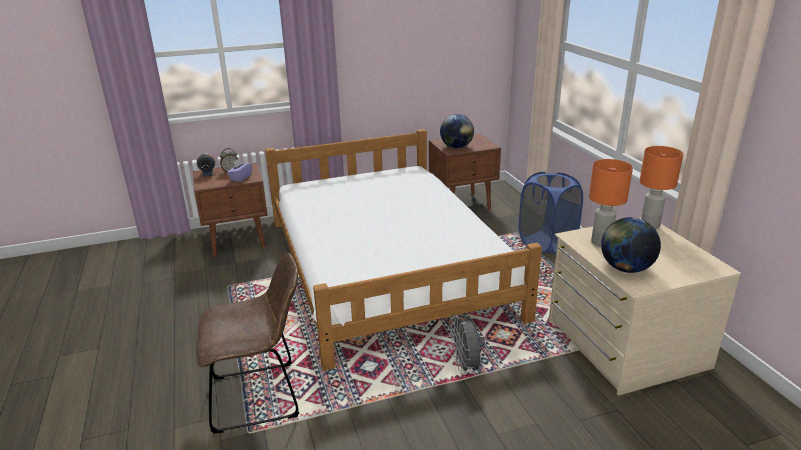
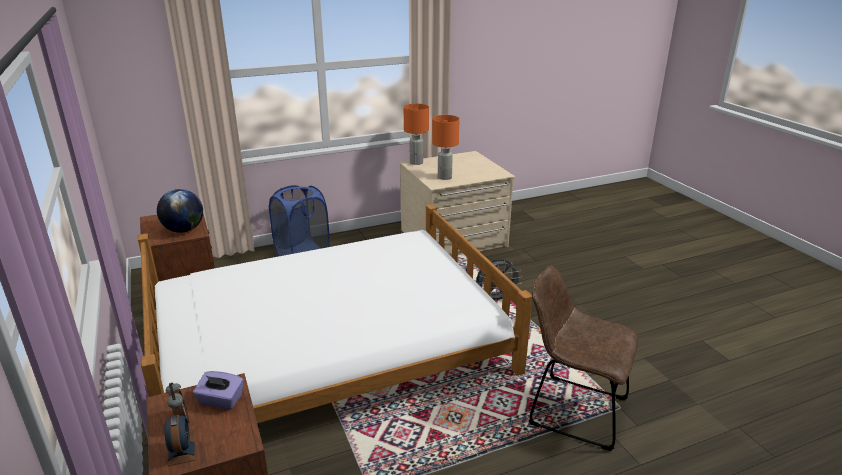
camera: 95 degrees left, 0 degrees up
(261, 396) = (572, 410): brown chair -> brown chair turned 45 degrees counterclockwise
(625, 268) = (480, 174): globe -> none

